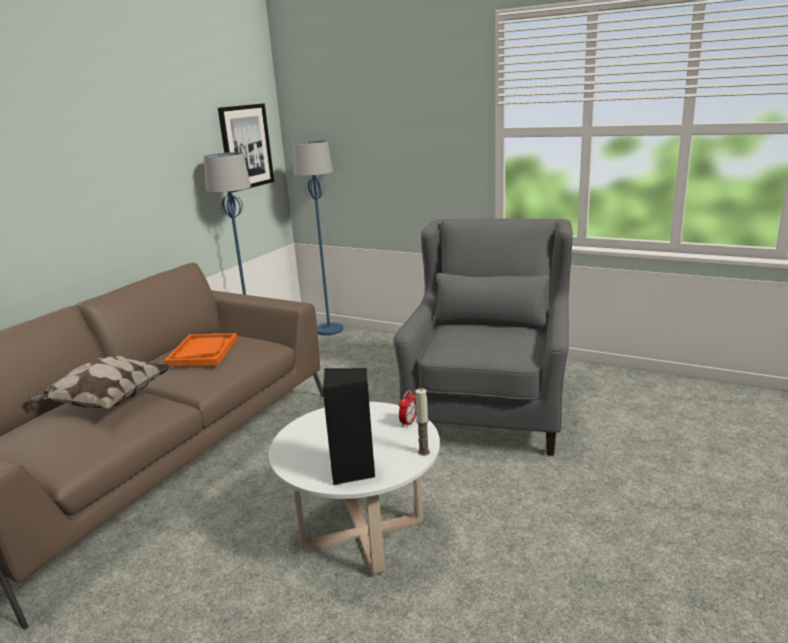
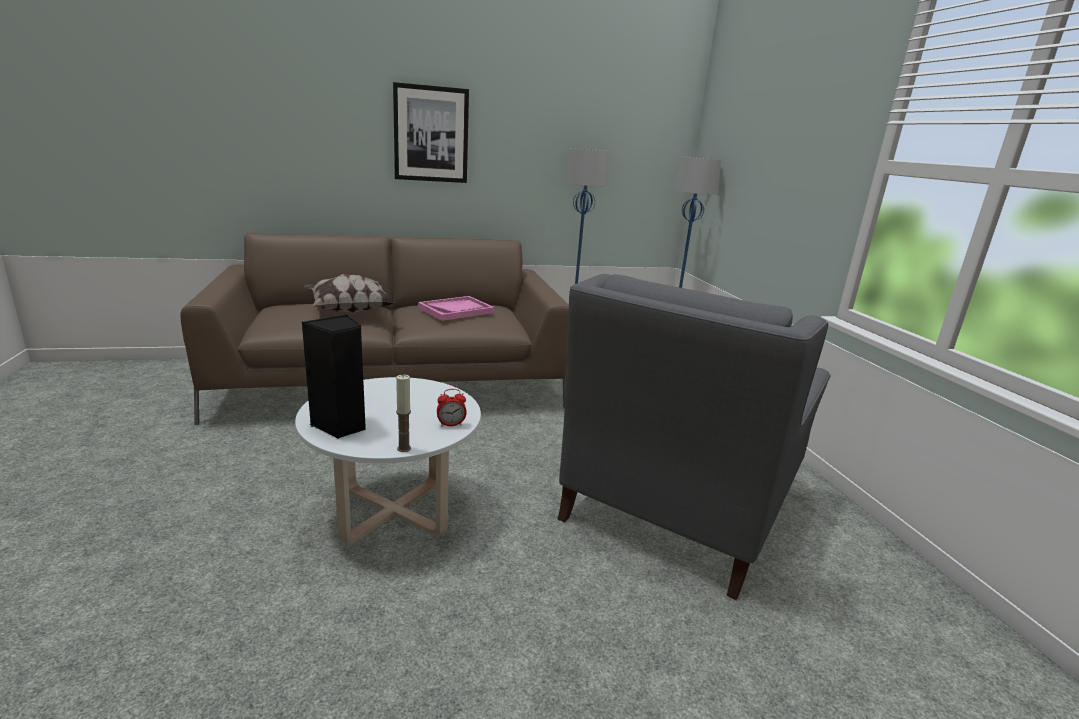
camera: 45 degrees right, 0 degrees up
(202, 352) = (456, 310): orange tray -> pink tray
(246, 147) = (638, 152): picture -> picture (431, 134)
(490, 408) = (680, 502): grey armchair -> grey armchair turned 150 degrees clockwise

